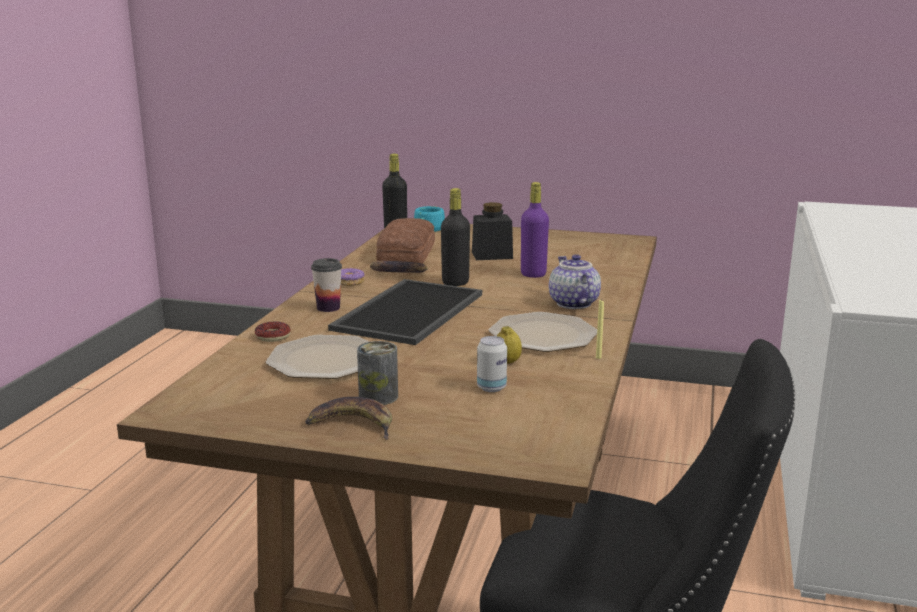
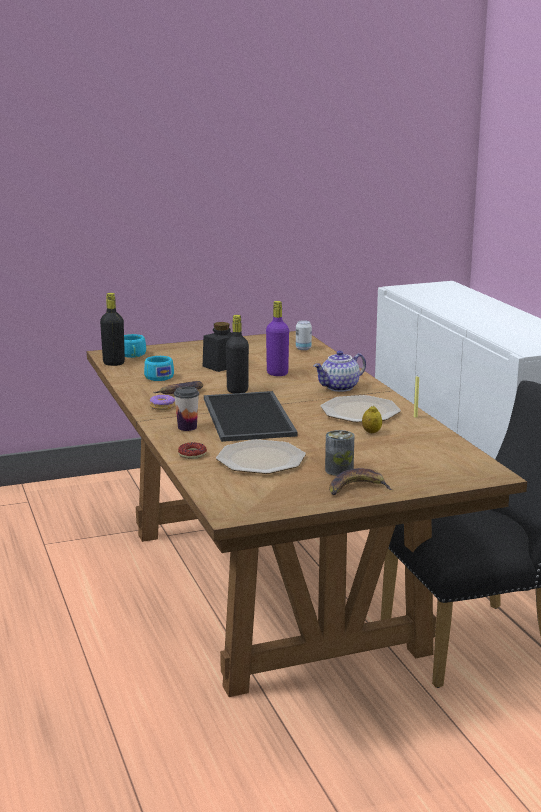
camera: 35 degrees left, 0 degrees up
(408, 253) = (157, 376): bread -> turquoise cup
(491, 388) = (391, 448): can -> can (303, 348)
(572, 303) = (340, 388): teapot -> teapot turned 75 degrees counterclockwise

